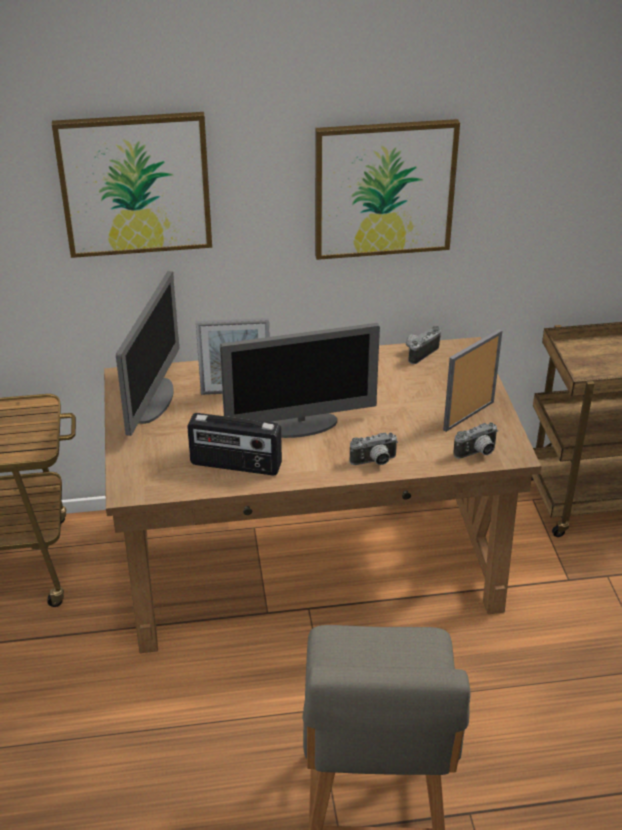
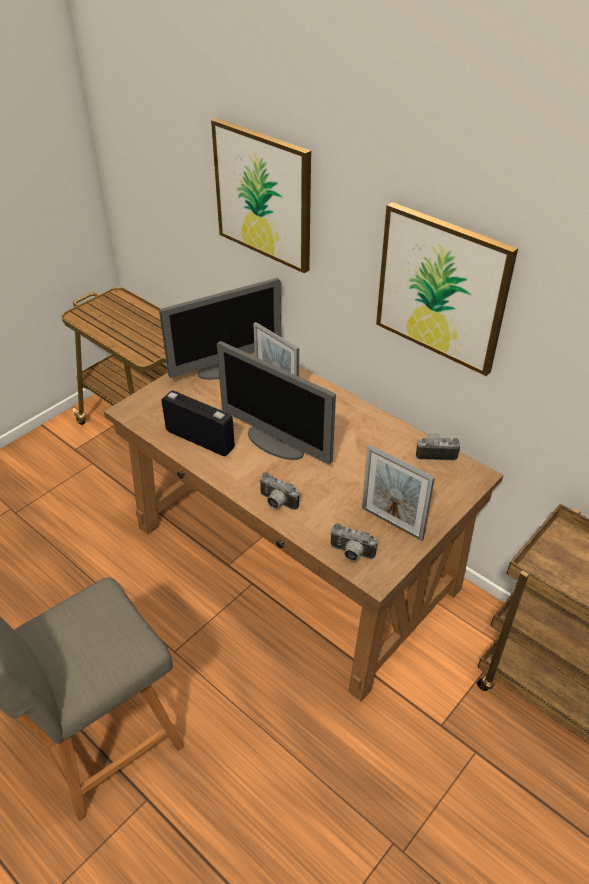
camera: 50 degrees right, 5 degrees up
(235, 465) = (200, 439): radio -> radio turned 150 degrees clockwise
(468, 415) = (392, 523): picture frame -> picture frame turned 150 degrees counterclockwise

